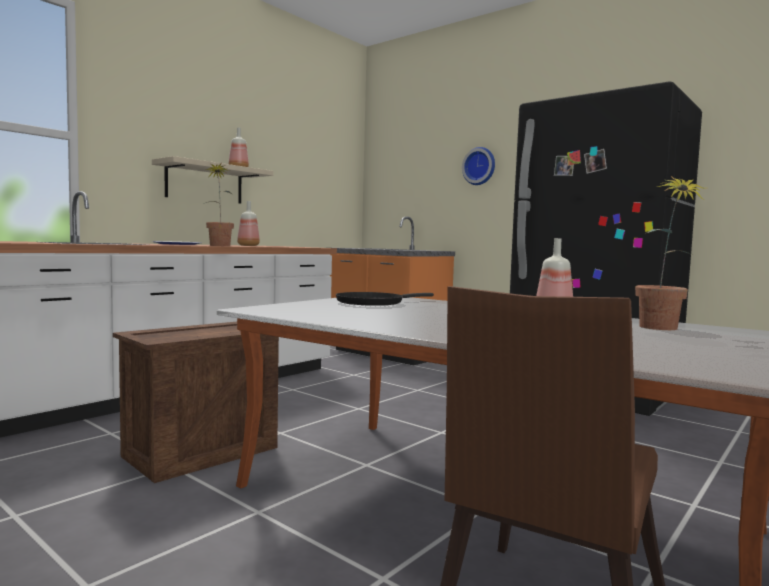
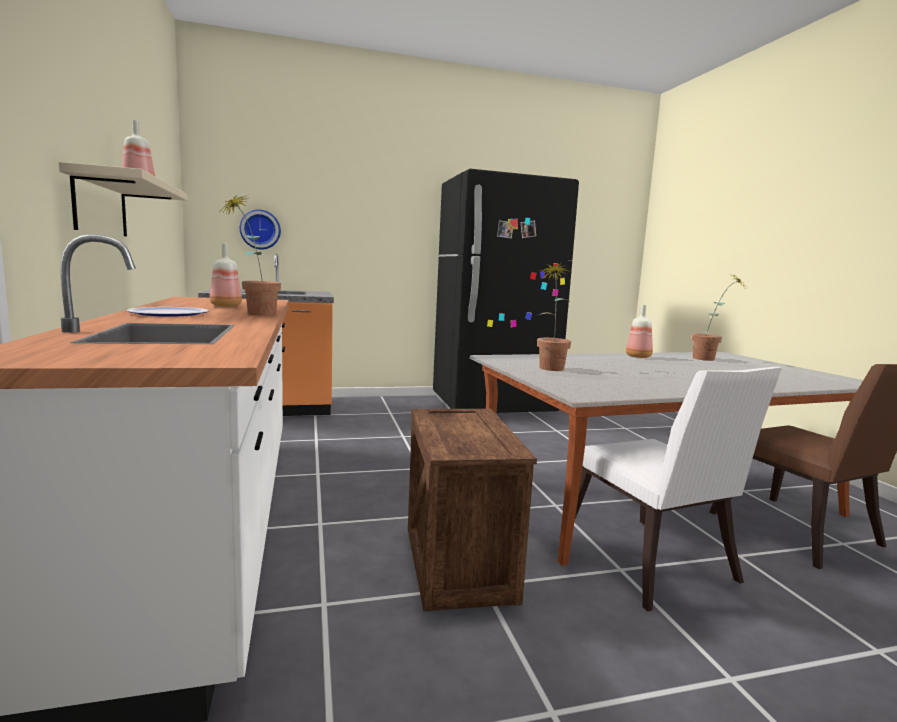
camera: 55 degrees left, 5 degrees up
(282, 526) = (651, 566): none -> white chair
(373, 303) = (550, 367): black frying pan -> potted plant
(480, 166) = (355, 206): wall clock -> wall clock (260, 229)

